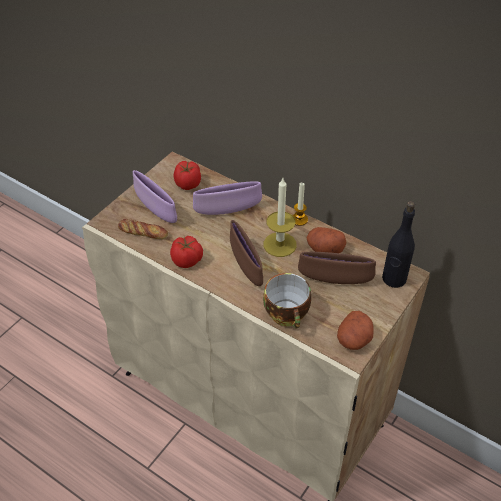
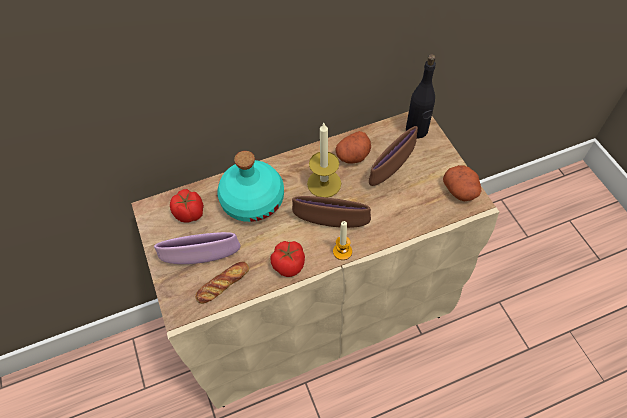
camera: 55 degrees left, 10 degrees up
(228, 211) = (252, 199): purple bowl -> turquoise bottle
(288, 315) = (407, 221): cup -> none
(299, 219) = (306, 154): candle -> candle (342, 251)

